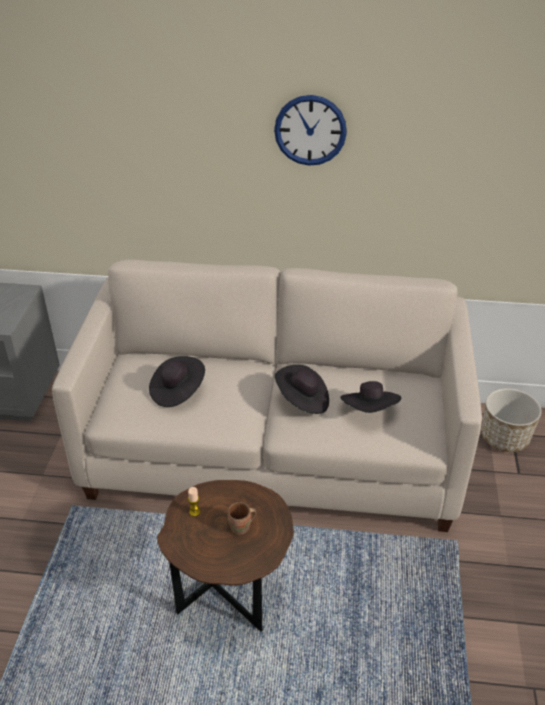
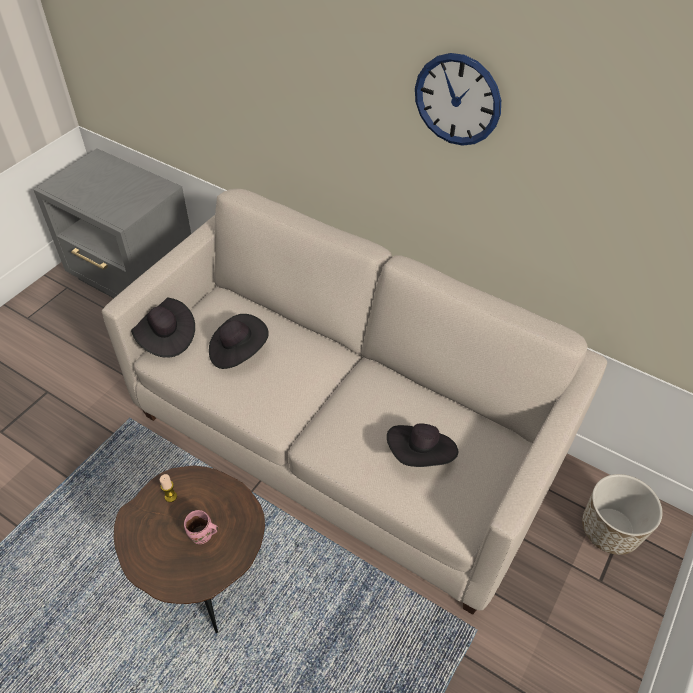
camera: 25 degrees right, 10 degrees up
(241, 528) = (202, 536): brown mug -> pink mug
(302, 400) = (356, 412): black hat -> black hat (165, 337)

